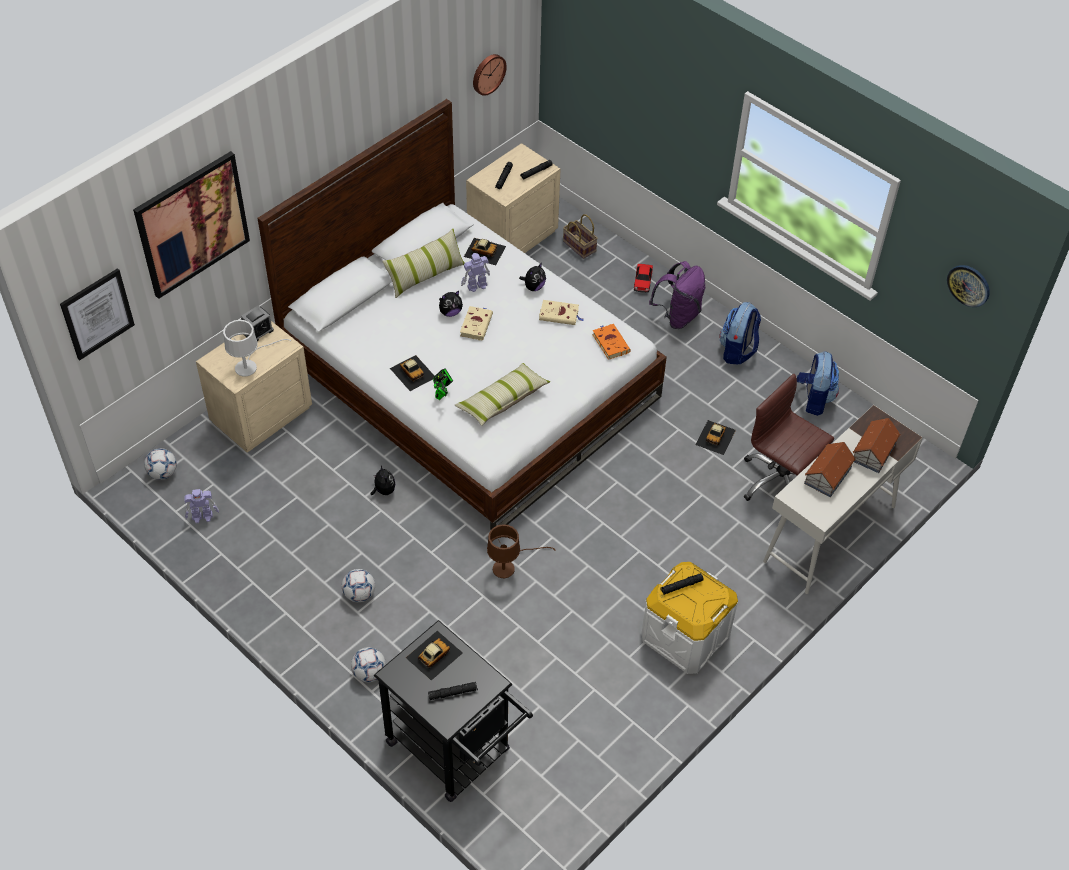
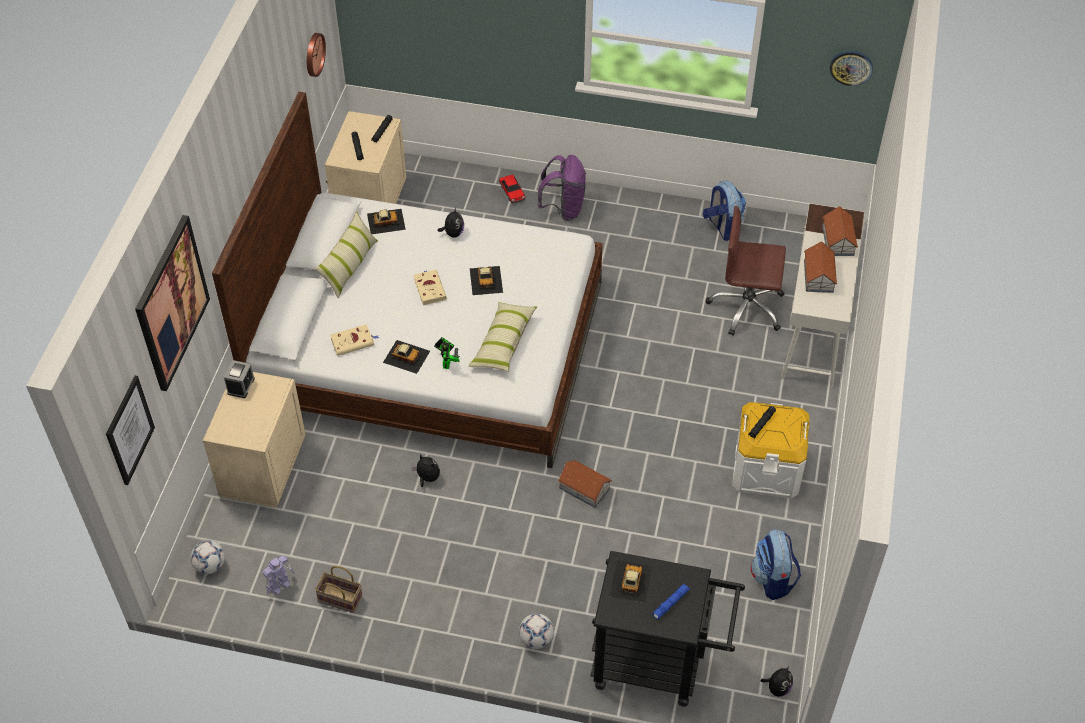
camera: 30 degrees left, 0 degrees up
(250, 366) = (258, 420): white table lamp -> none
(359, 594) = (475, 577): football -> none
(450, 312) = (397, 288): plush toy -> plush toy (777, 688)
(453, 693) = (671, 603): black flashlight -> blue flashlight
(476, 286) = (402, 255): toy robot -> none
(508, 567) = (584, 488): brown table lamp -> toy house
(560, 315) = (495, 247): beige book -> beige book (353, 342)
(578, 246) = (434, 186): basket -> basket (339, 599)
(610, 342) = (555, 251): orange book -> none
(716, 437) = (669, 295): toy car -> toy car (486, 280)
(737, 351) = (634, 216): backpack -> backpack (773, 579)

